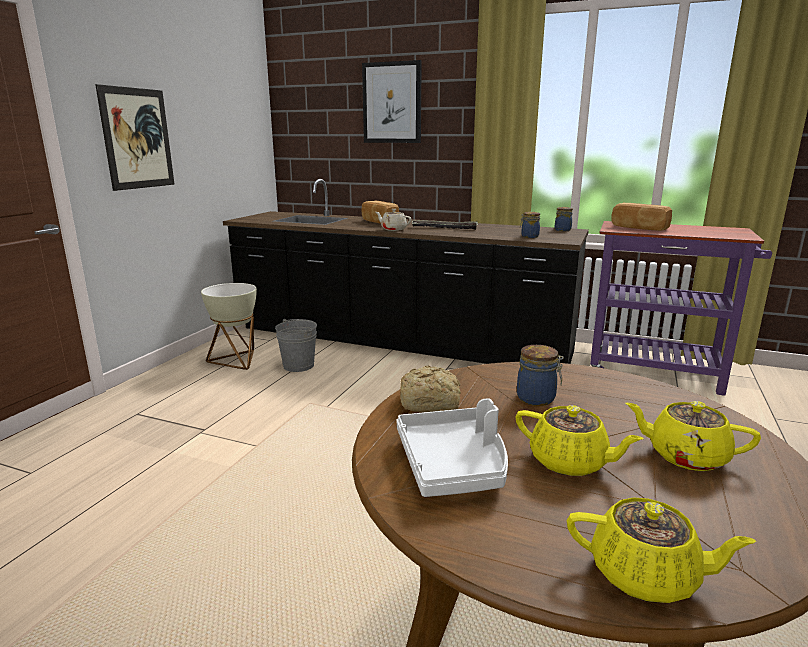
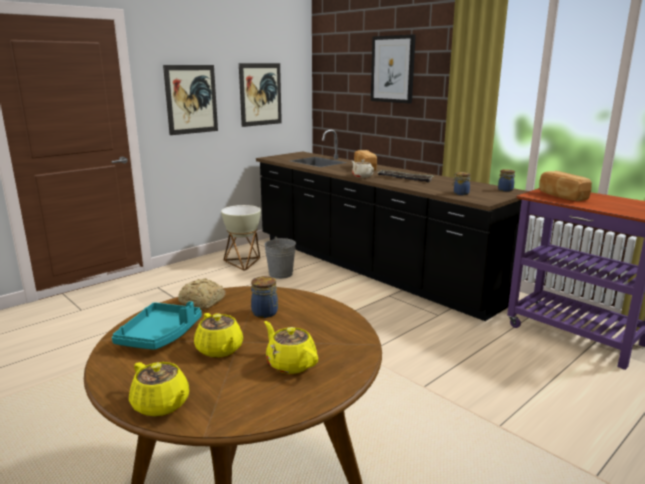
camera: 25 degrees right, 0 degrees up
(219, 136) = (260, 94): none -> picture
(454, 464) = (160, 335): white tray -> turquoise tray

